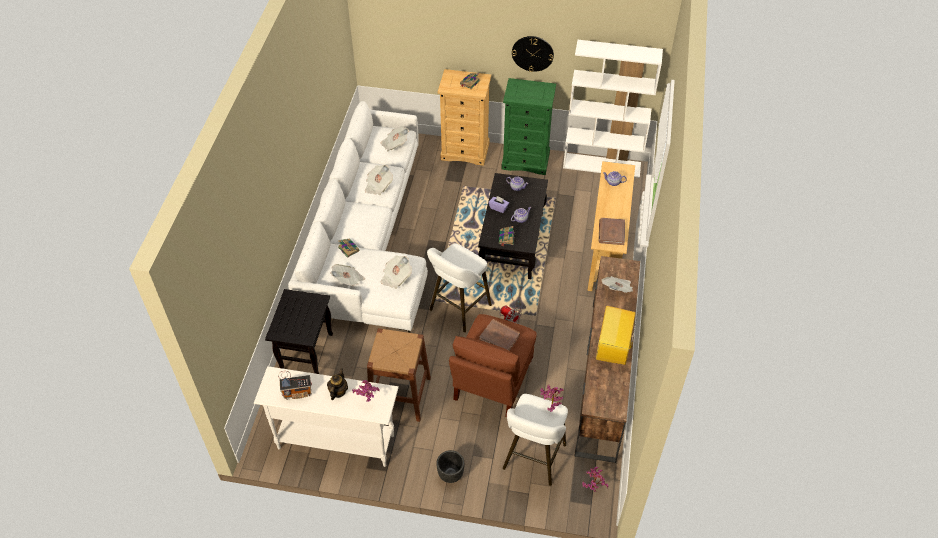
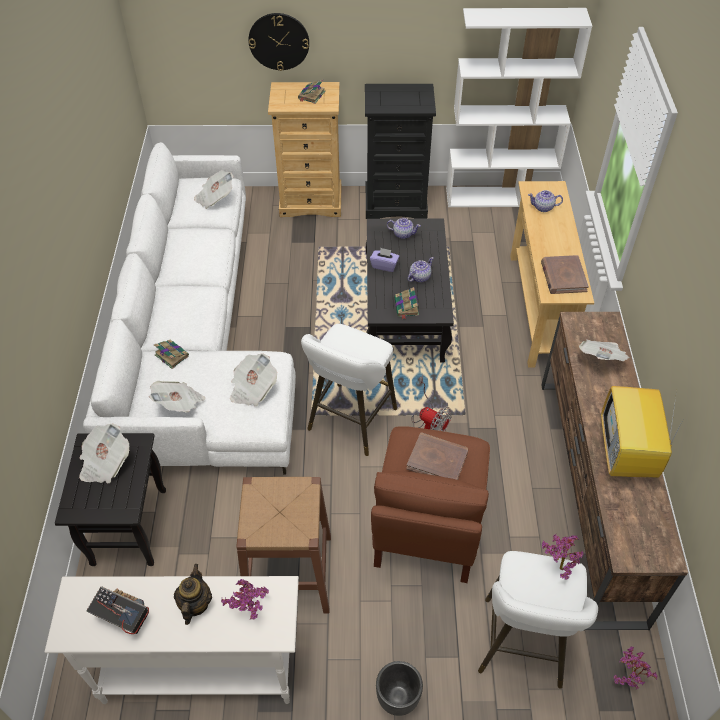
camera: 10 degrees left, 0 degrees up
(297, 392) = (123, 617): radio -> radio turned 135 degrees counterclockwise
(378, 186) = (201, 258): newspaper -> newspaper (105, 463)
(526, 160) = (396, 203): green dresser -> black dresser
(532, 53) = (397, 40): wall clock -> wall clock (279, 41)

